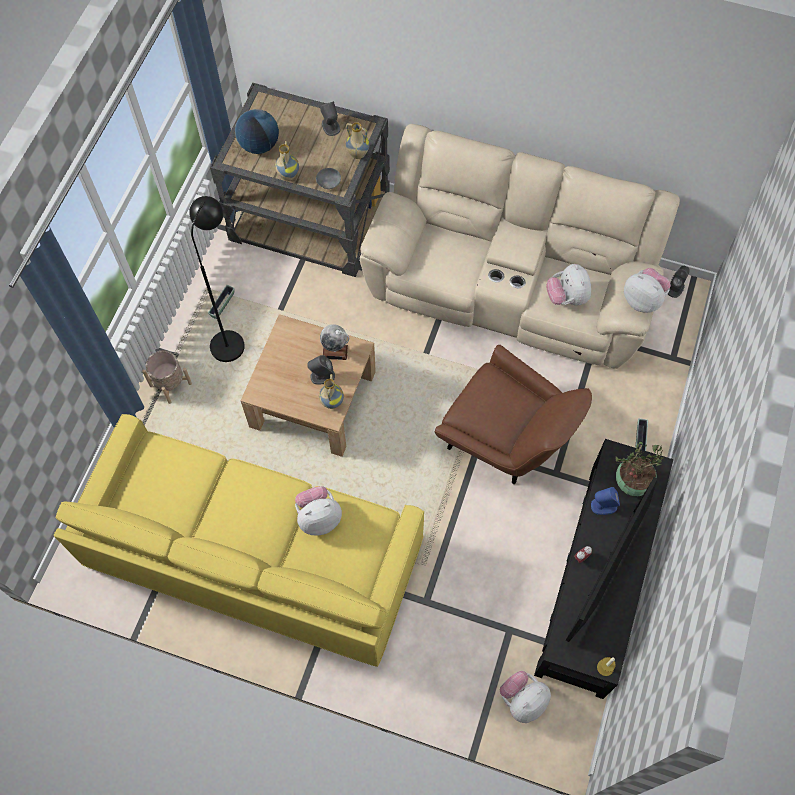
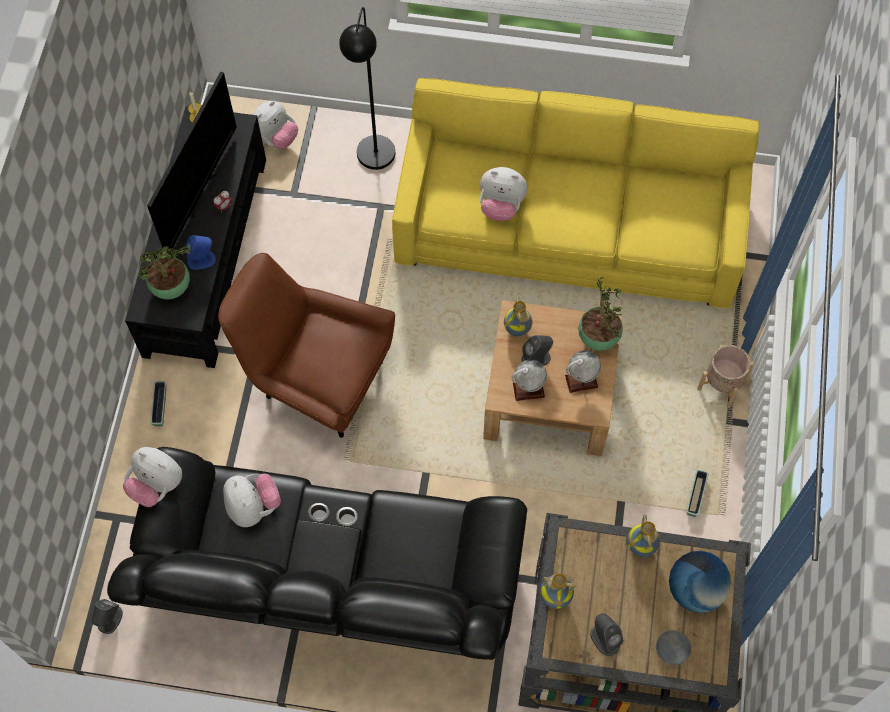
camera: 170 degrees right, 0 degrees up
(231, 338) = (669, 454): black floor lamp -> black floor lamp (374, 164)
(266, 386) = (597, 337): none -> potted plant
(290, 352) = (581, 381): none -> globe
(318, 517) = (501, 206): plush toy -> plush toy turned 45 degrees clockwise
(328, 182) = (584, 545): grey bowl -> grey bowl (672, 649)
(509, 286) = (331, 585): beige sofa -> black sofa

